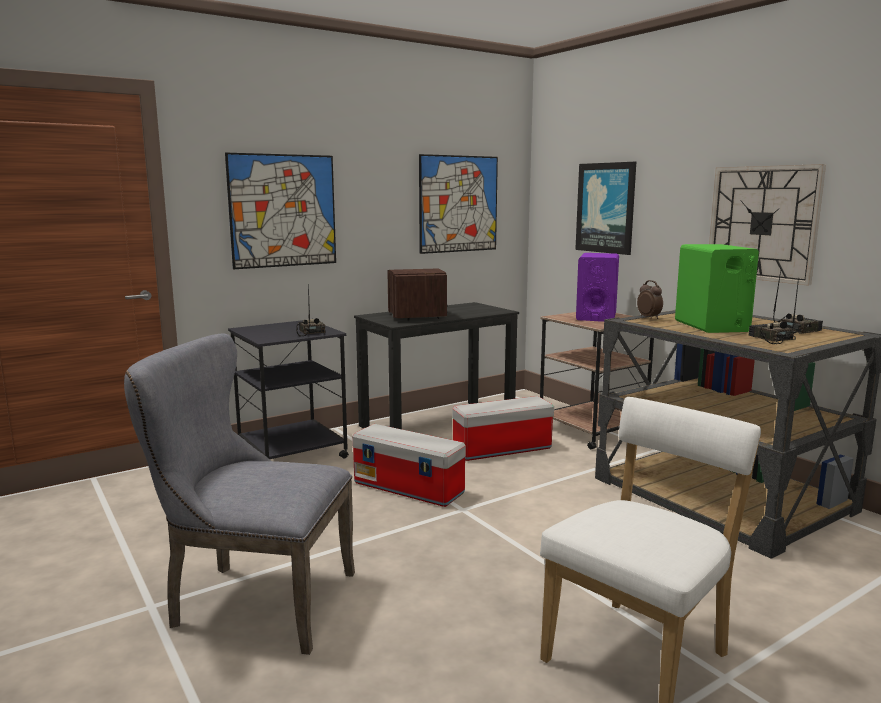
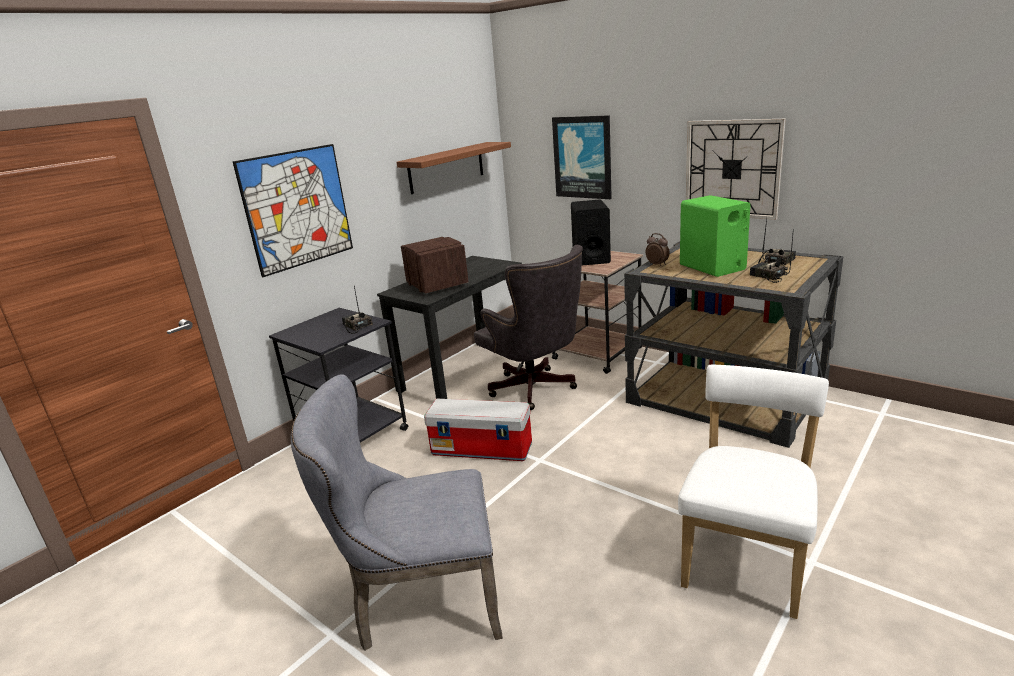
camera: 15 degrees left, 10 degrees up
(458, 204) = (446, 167): picture -> brown shelf
(501, 449) = (535, 390): storage box -> grey office chair
(596, 316) = (591, 258): purple speaker -> black speaker

